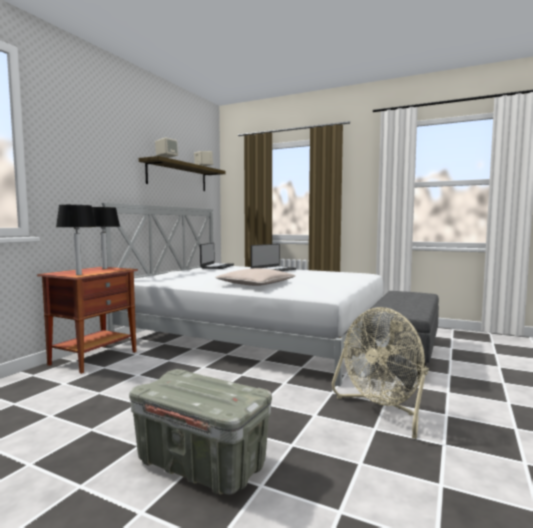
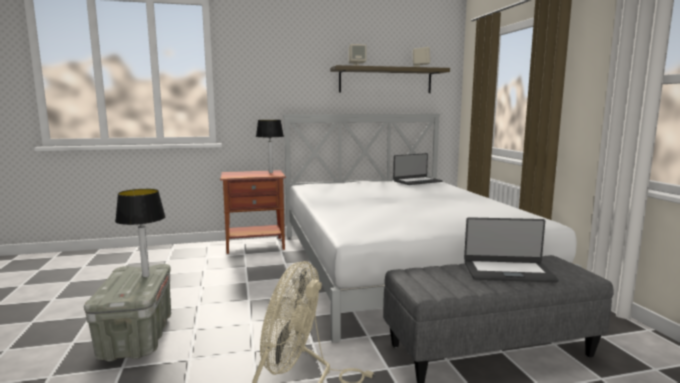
camera: 50 degrees right, 5 degrees up
(78, 274) = (231, 176): table lamp -> table lamp (146, 275)
(256, 284) = (352, 208): beige pillow -> none
(273, 270) = (446, 195): laptop -> laptop (507, 271)

